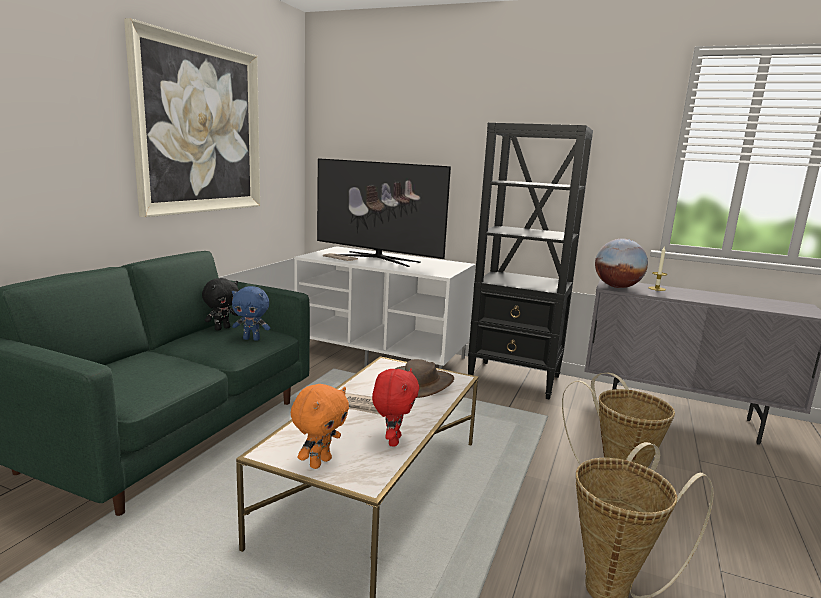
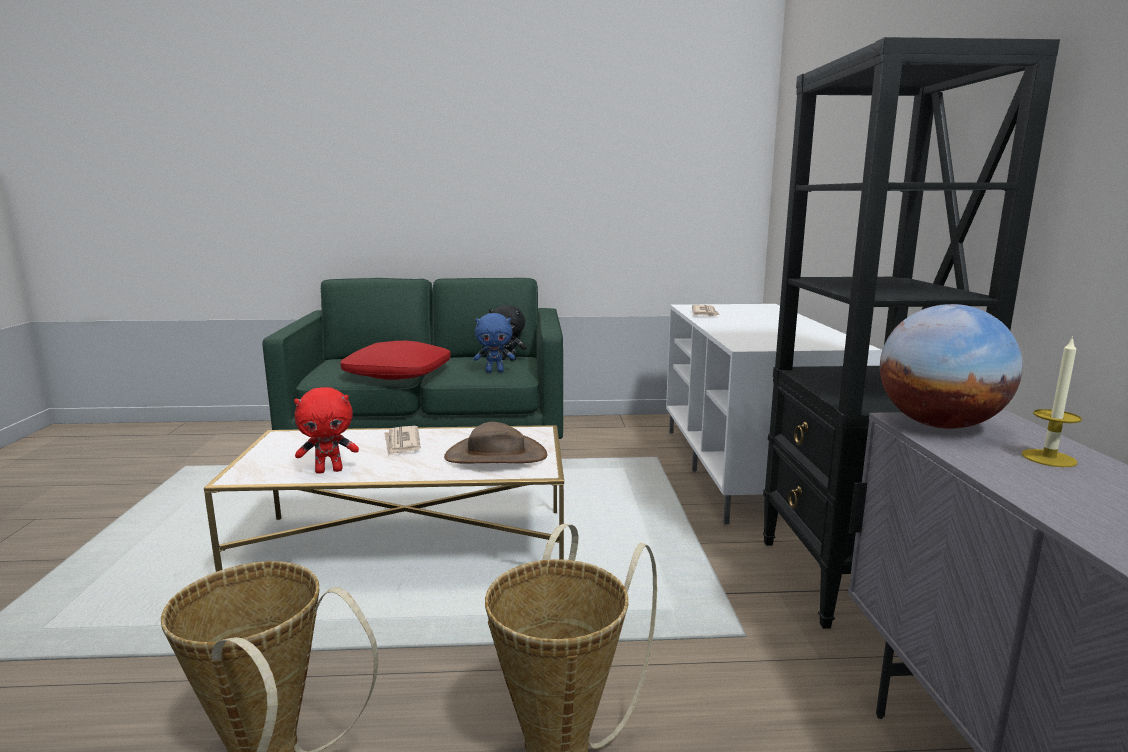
camera: 65 degrees right, 0 degrees up
(186, 368) = (398, 373): none -> red pillow
(201, 128) = (572, 148): picture -> none
(252, 339) = (495, 371): blue plush toy -> blue plush toy turned 75 degrees counterclockwise
(319, 462) = (270, 454): orange plush toy -> none
(377, 258) = (753, 320): television -> none

